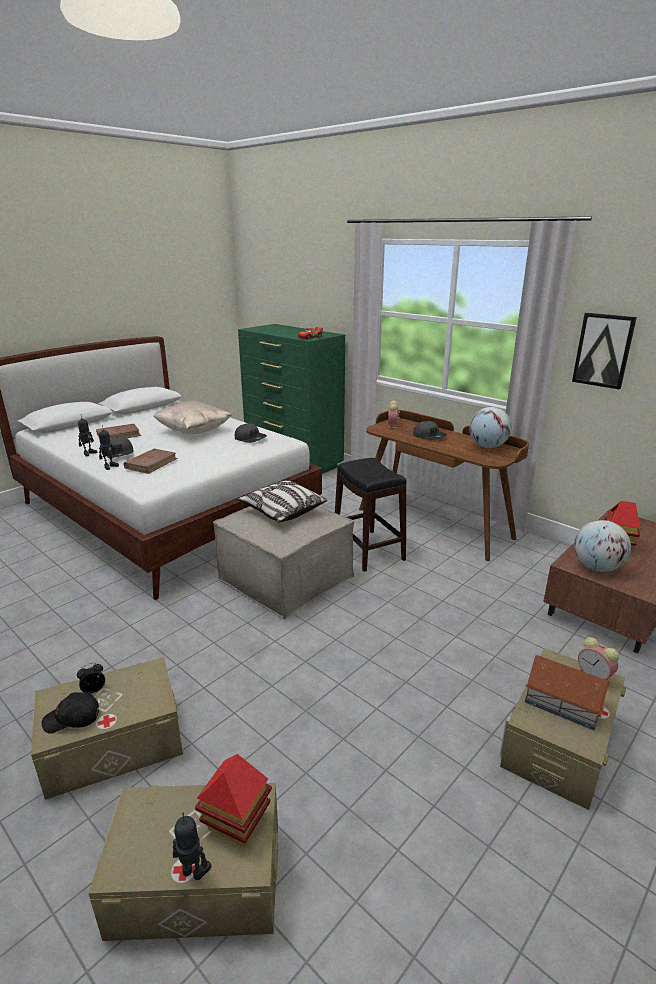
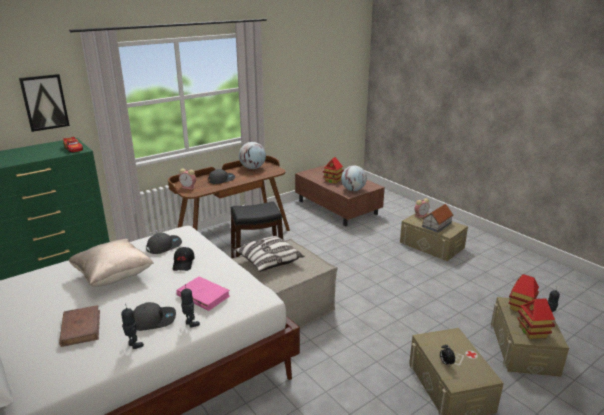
camera: 80 degrees left, 0 degrees up
(72, 719) = (473, 369): black cap -> black cap (184, 264)
(149, 827) = (532, 332): none -> toy house
(151, 463) = (203, 295): brown book -> pink book
(603, 350) = (276, 90): picture -> picture (44, 102)

